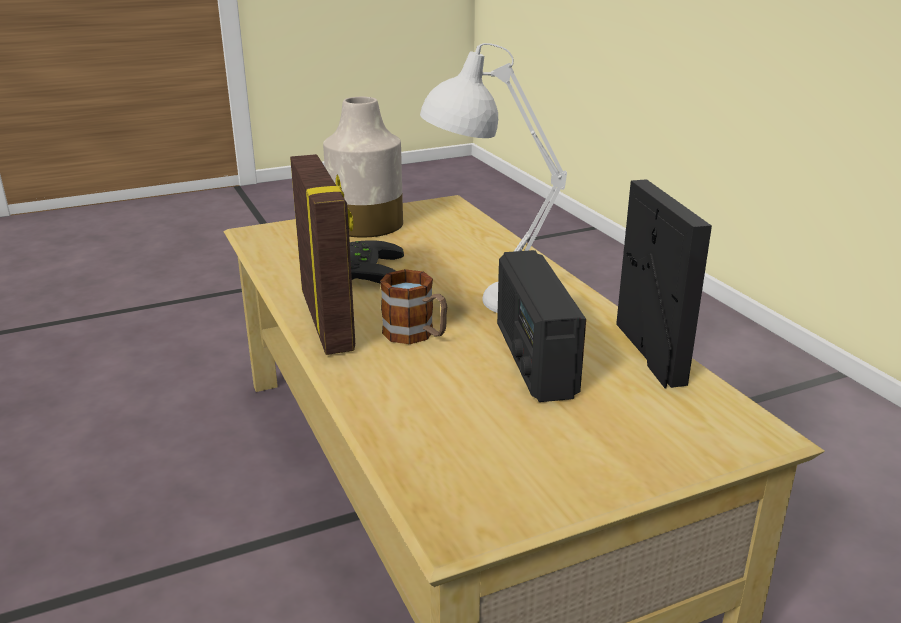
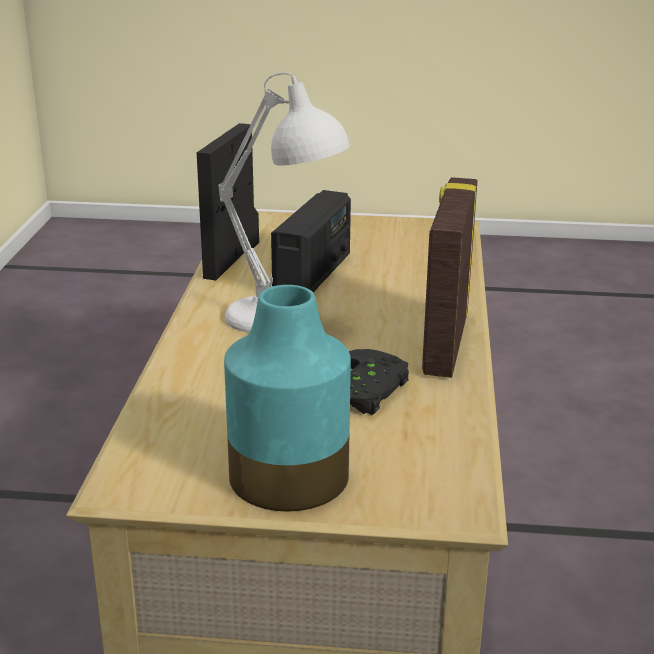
camera: 150 degrees left, 0 degrees up
(365, 223) = (289, 475): beige vase -> turquoise vase
(416, 335) = (379, 312): mug -> none

